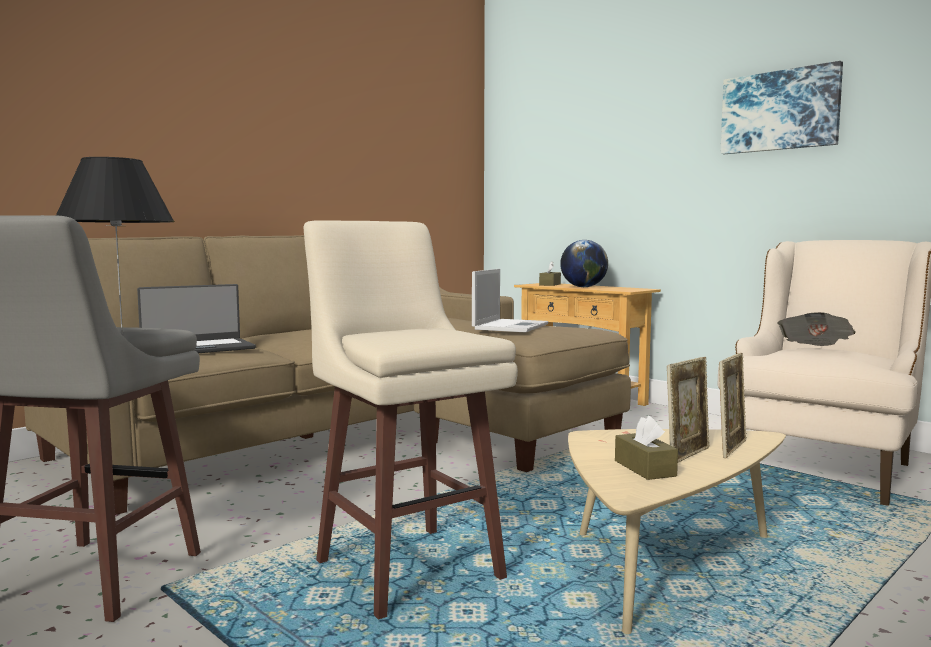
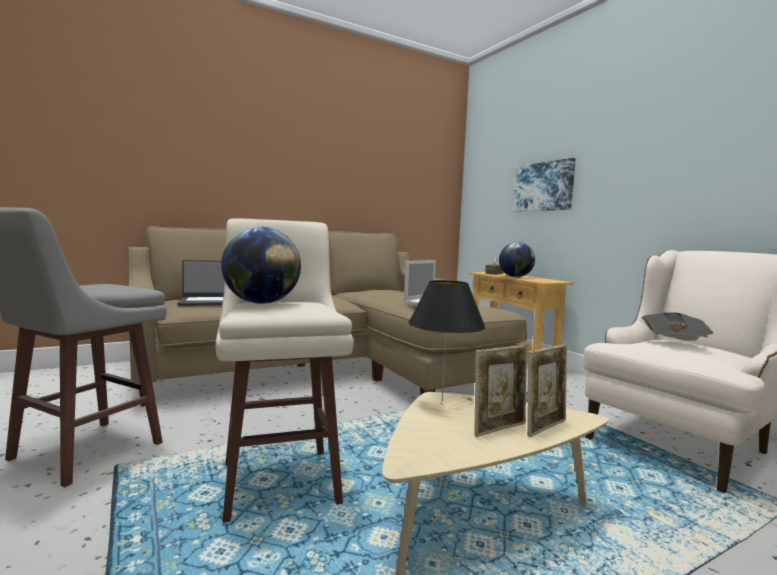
camera: 15 degrees right, 0 degrees up
(122, 334) = (101, 291): black table lamp -> black table lamp (442, 401)
(383, 332) = (261, 303): none -> globe
(644, 468) = (449, 436): brown tissue box -> none
(779, 111) = (676, 143): picture -> picture (543, 187)

